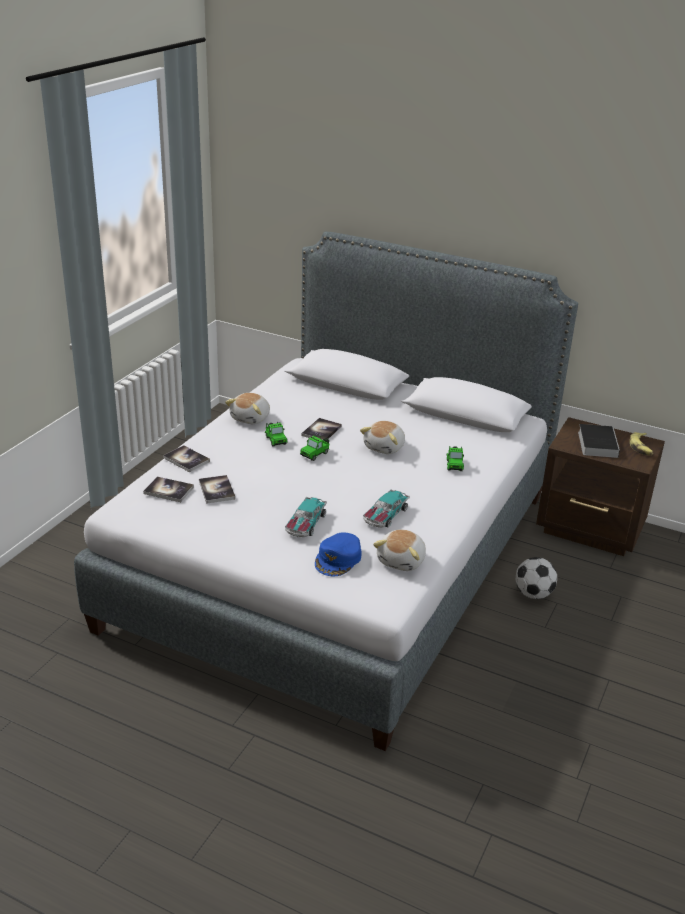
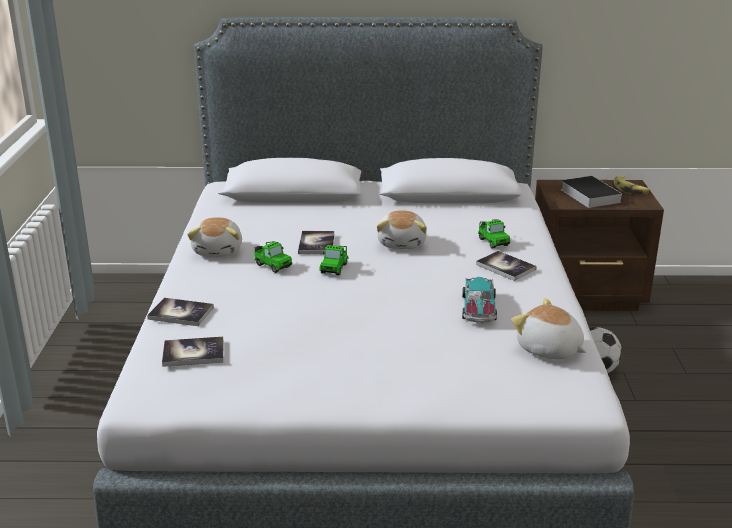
camera: 25 degrees left, 5 degrees down
(216, 490) = (256, 336): book -> book (505, 267)
(305, 524) = (400, 343): toy car -> none
(338, 559) = (480, 369): blue cap -> none
(402, 561) = (549, 350): plush toy -> plush toy turned 135 degrees clockwise

